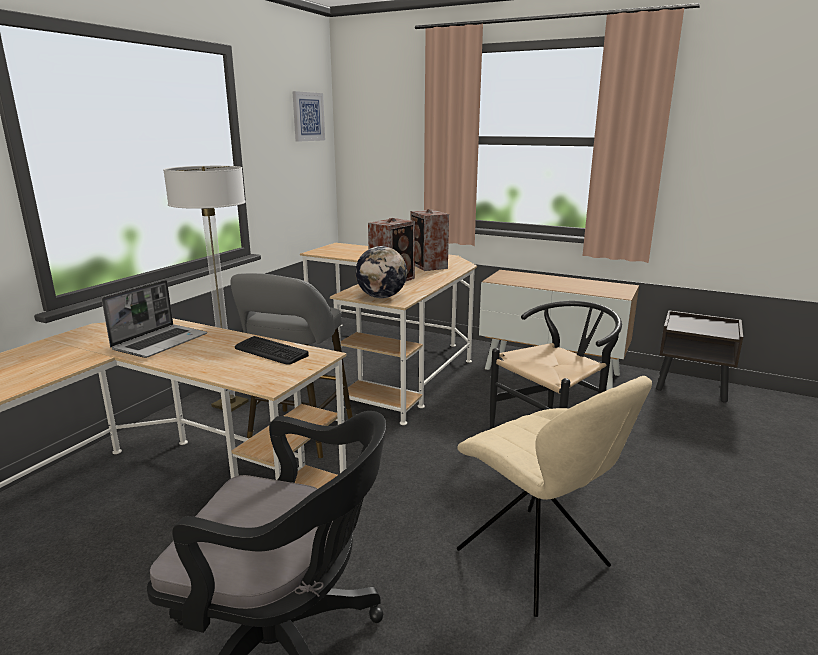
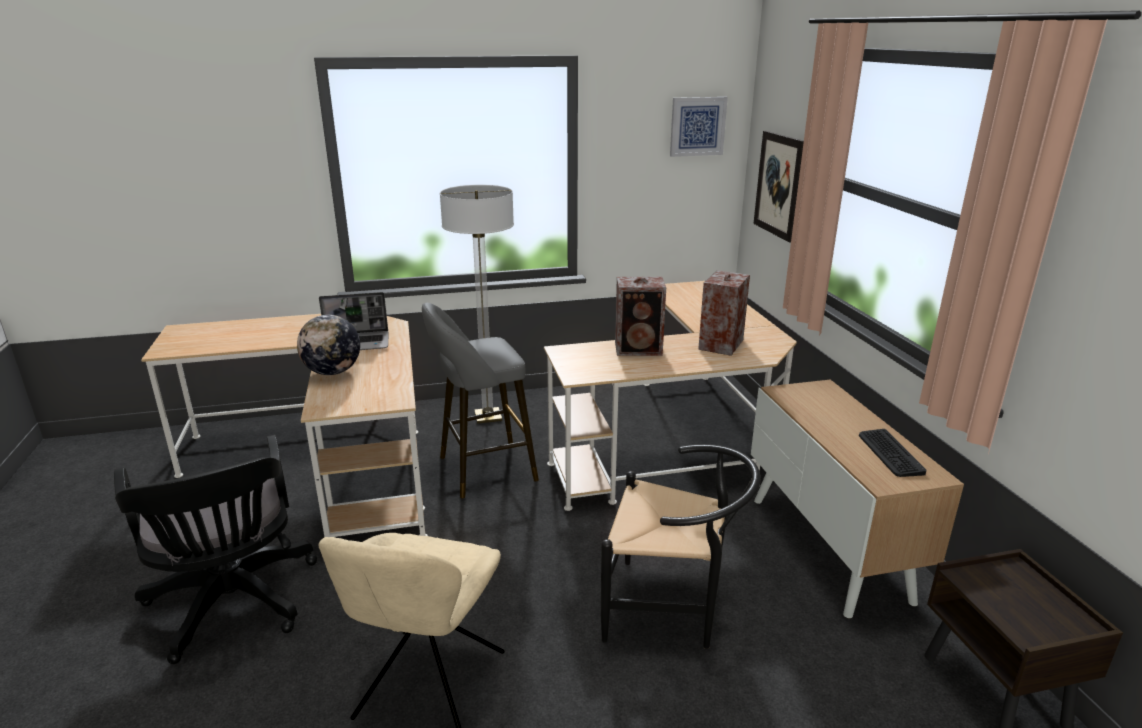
camera: 50 degrees right, 5 degrees up
(270, 351) = (382, 382): keyboard -> keyboard (890, 453)
(381, 297) = (577, 365): globe -> globe (333, 372)
(386, 155) = (780, 185): none -> picture

